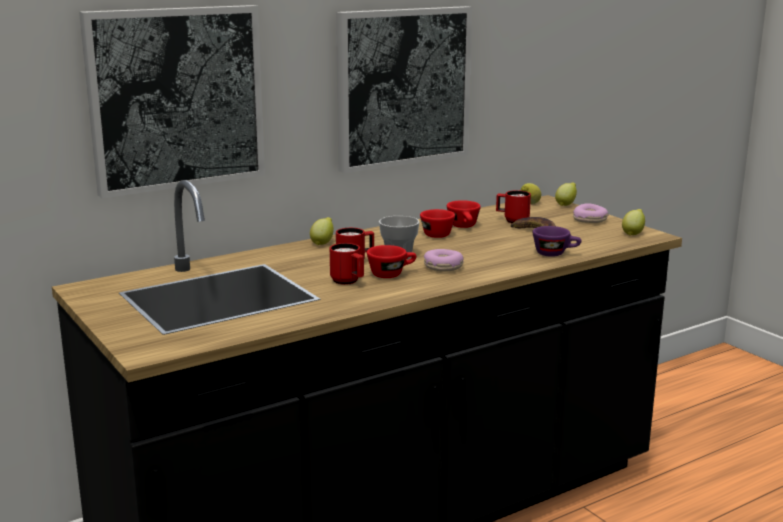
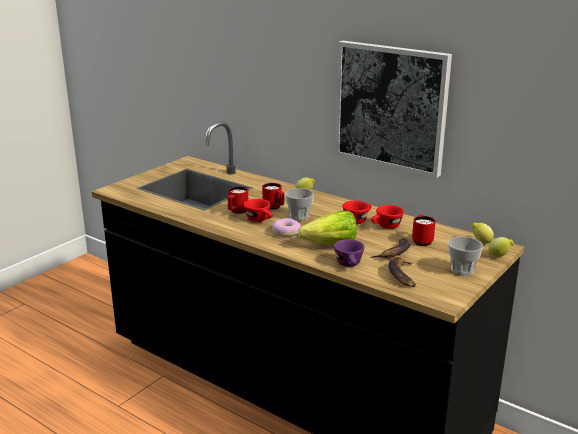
camera: 70 degrees right, 5 degrees up
(176, 98) = (248, 75): picture -> none
(496, 255) = (326, 245): none -> lettuce
(590, 220) = (462, 270): donut -> cup
(591, 240) = (402, 275): none -> banana
(633, 233) = (440, 291): lemon -> none

